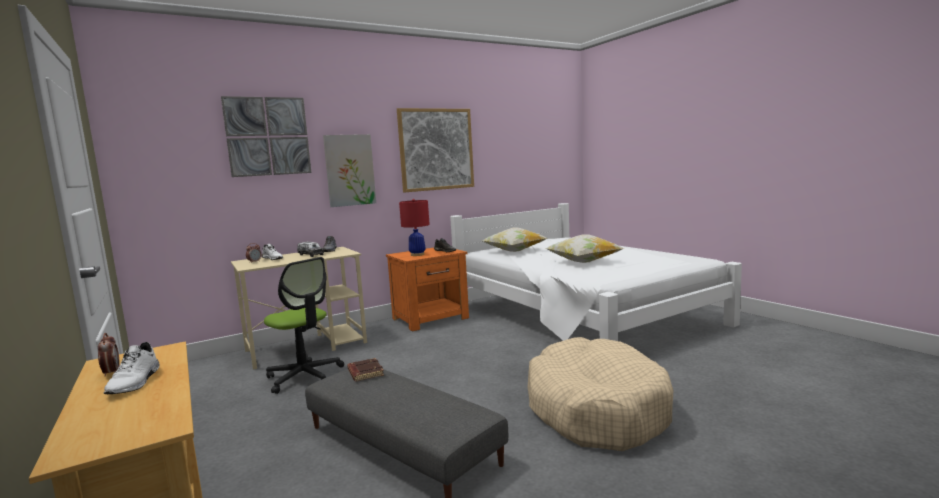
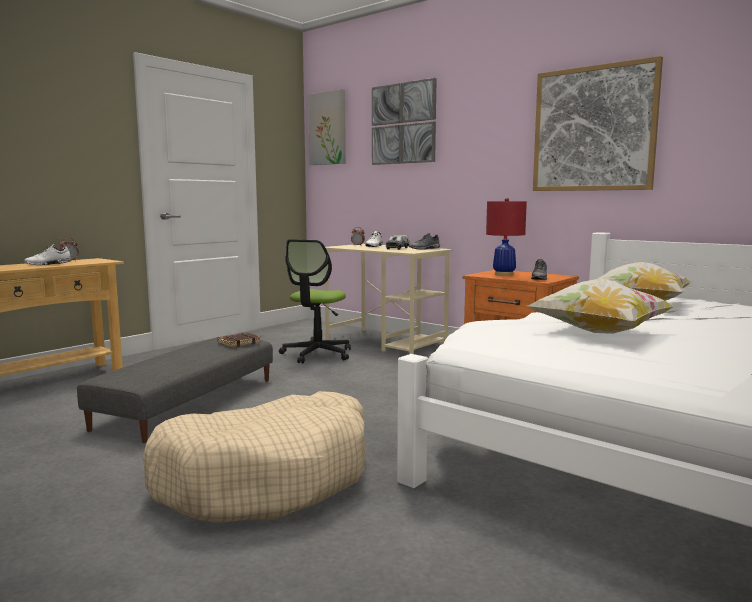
camera: 70 degrees right, 0 degrees up
(349, 170) = (473, 159): picture -> picture (328, 128)

